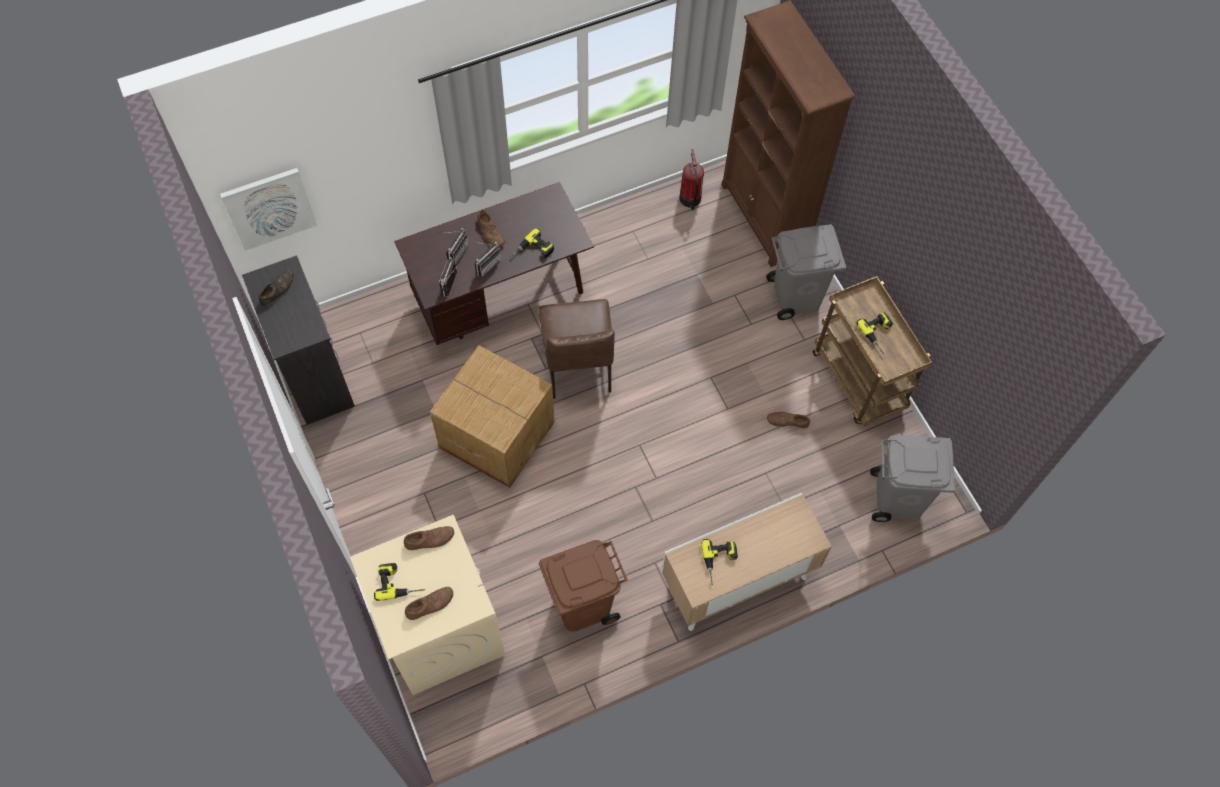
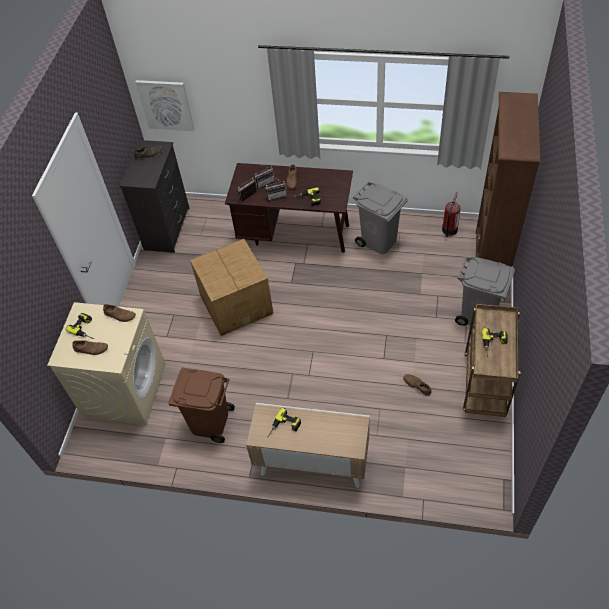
camera: 40 degrees right, 10 degrees down
(578, 366) = (310, 290): brown chair -> none
(898, 499) = (458, 473): grey trash can -> grey trash can (378, 241)

